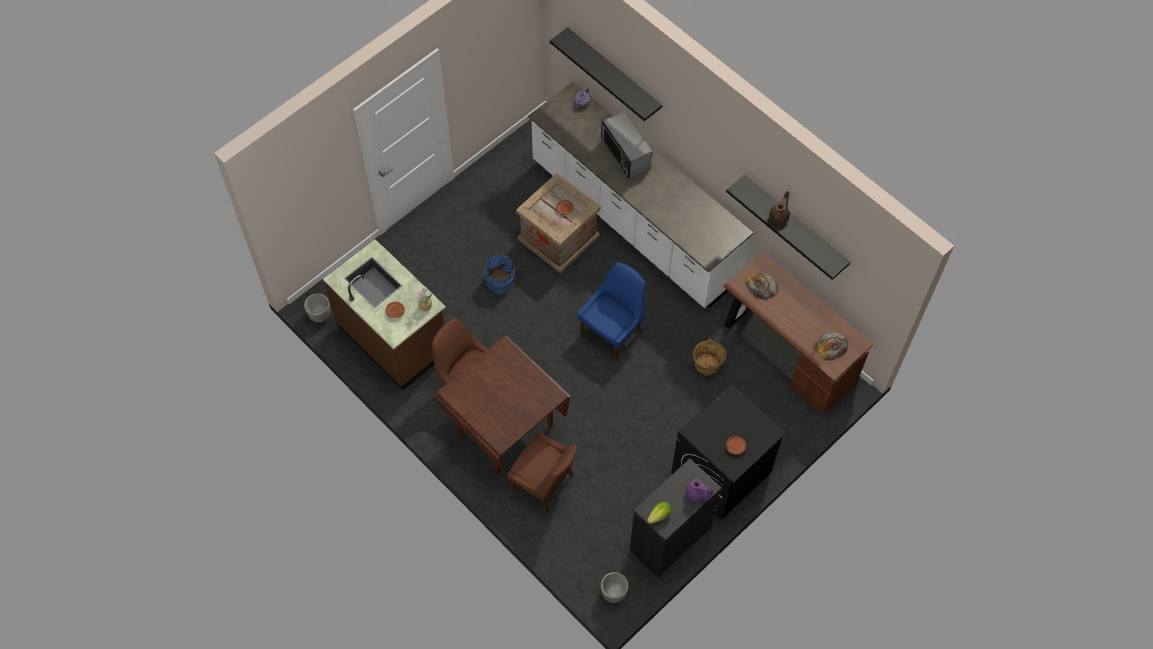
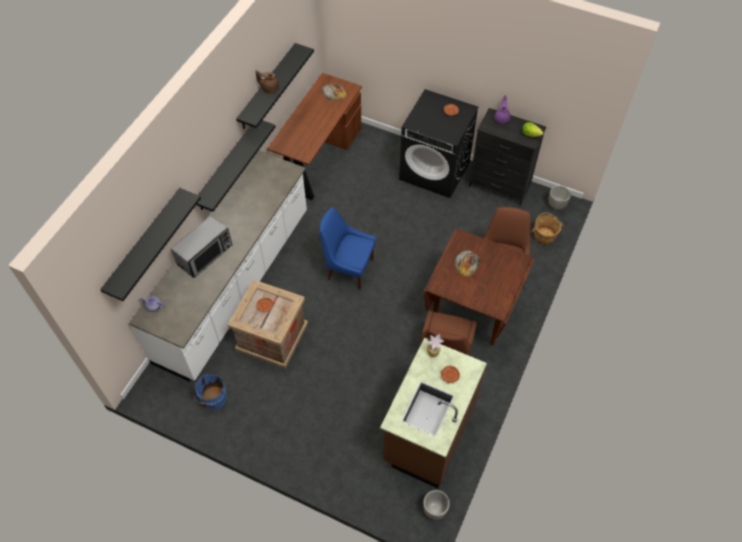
camera: 110 degrees left, 5 degrees down
(499, 281) = (334, 367): blue bucket -> blue bucket (213, 399)
(707, 364) = (351, 200): brown bucket -> brown bucket (544, 236)
(716, 181) = (227, 165): none -> black shelf
(761, 286) = (299, 141): bread -> bread (467, 263)

